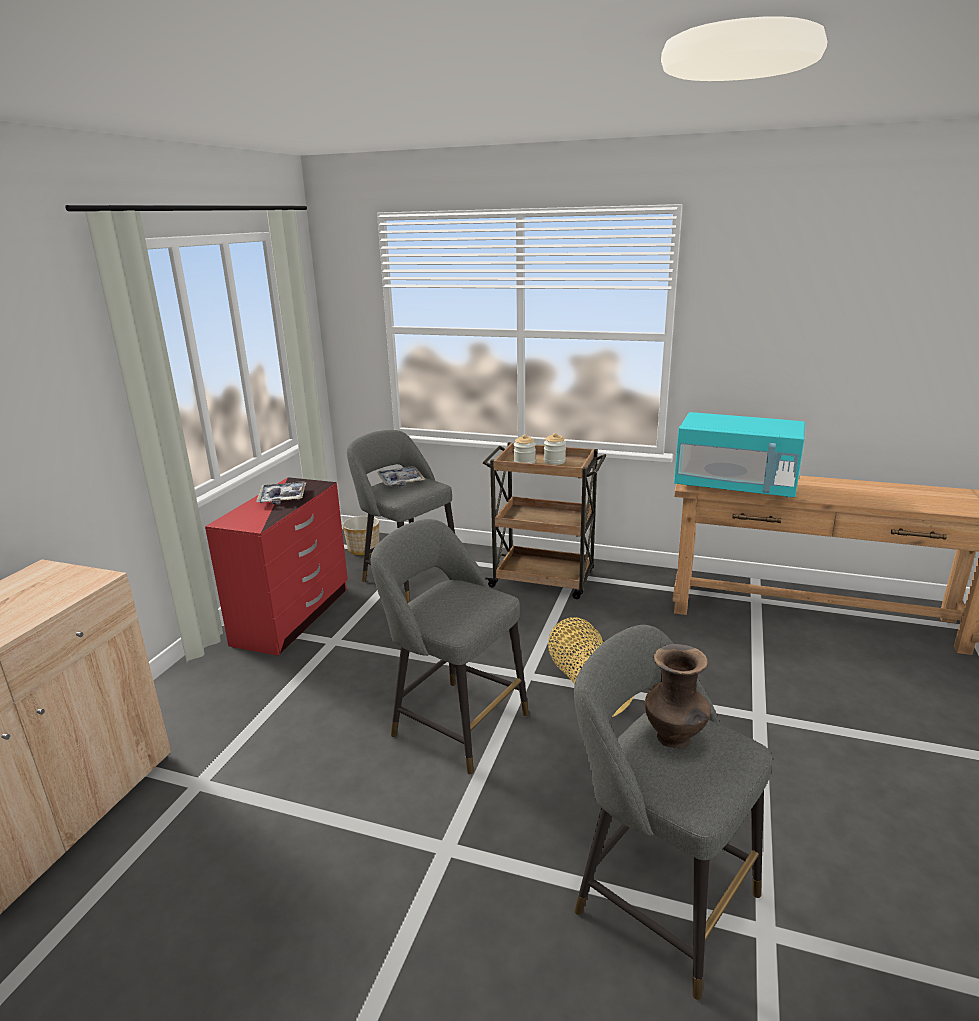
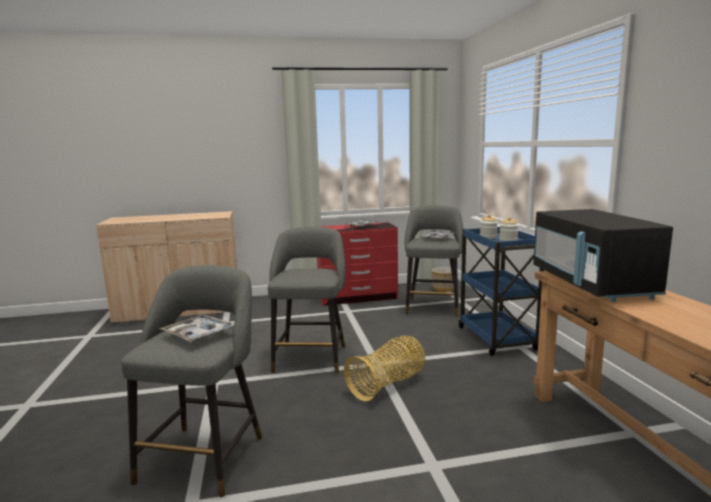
camera: 60 degrees right, 10 degrees down
(544, 580) = (497, 339): brown cart -> blue cart
(674, 739) = (198, 334): brown vase -> tray
(735, 486) = (591, 284): turquoise microwave -> black microwave

